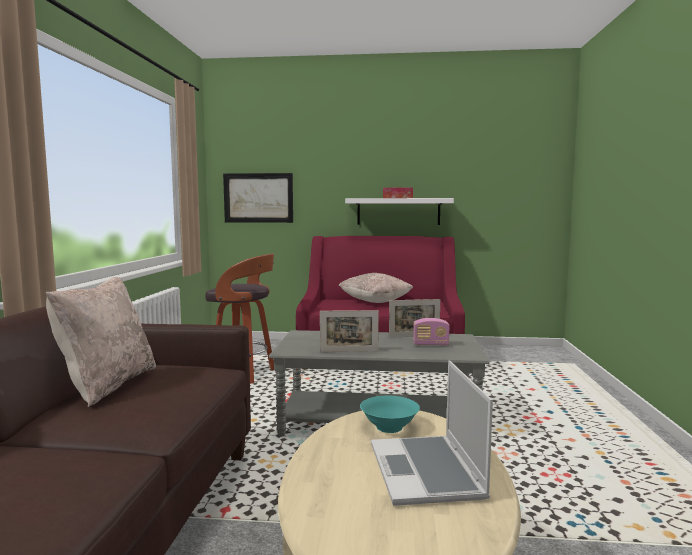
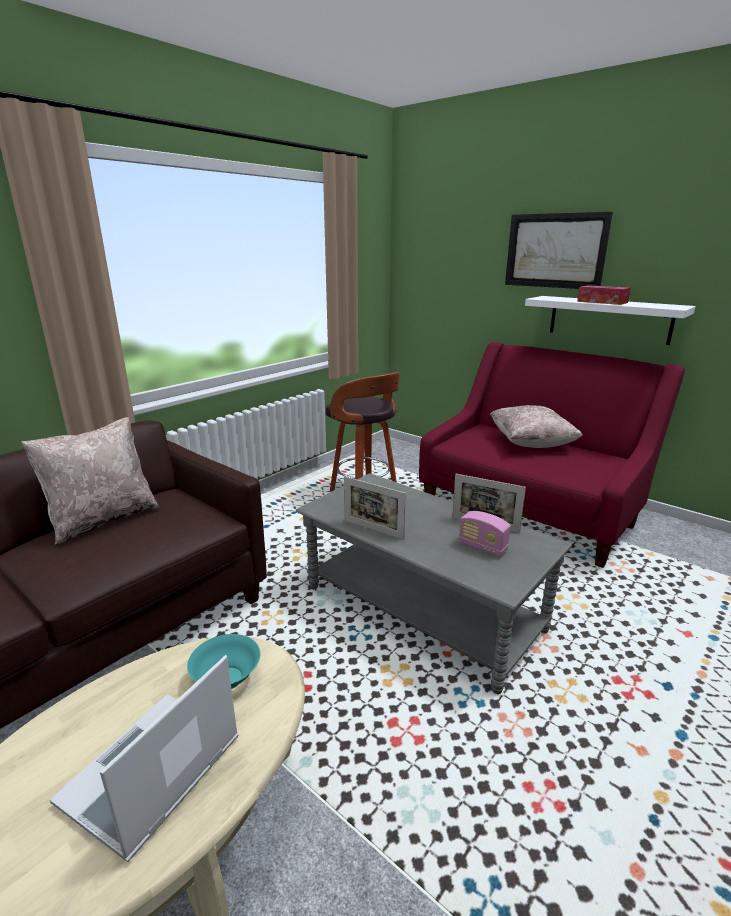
camera: 35 degrees right, 15 degrees up
(258, 198) = (439, 287): picture -> picture (555, 251)

